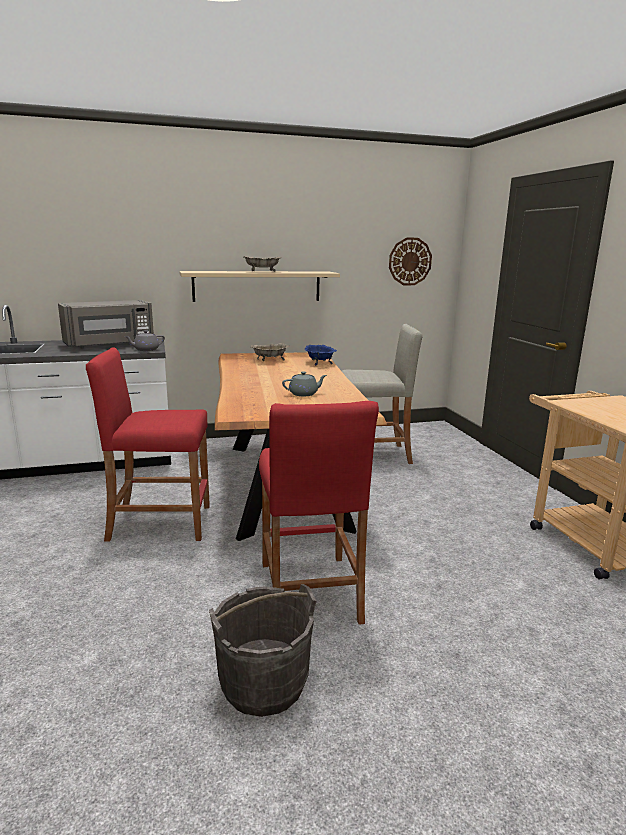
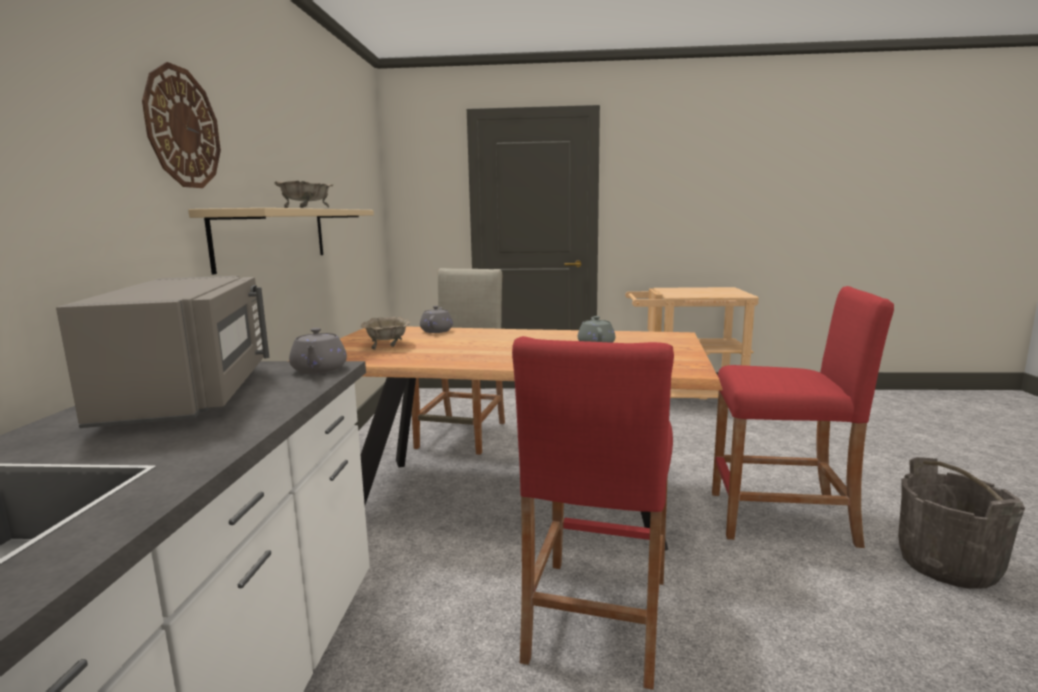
camera: 70 degrees left, 5 degrees down
(319, 363) = (437, 331): blue bowl -> grey teapot
(410, 261) = (365, 198): wall clock -> wall clock (182, 128)

